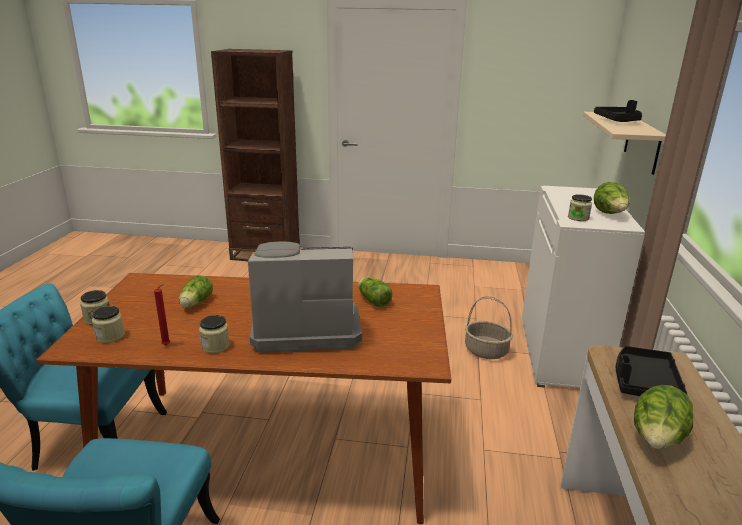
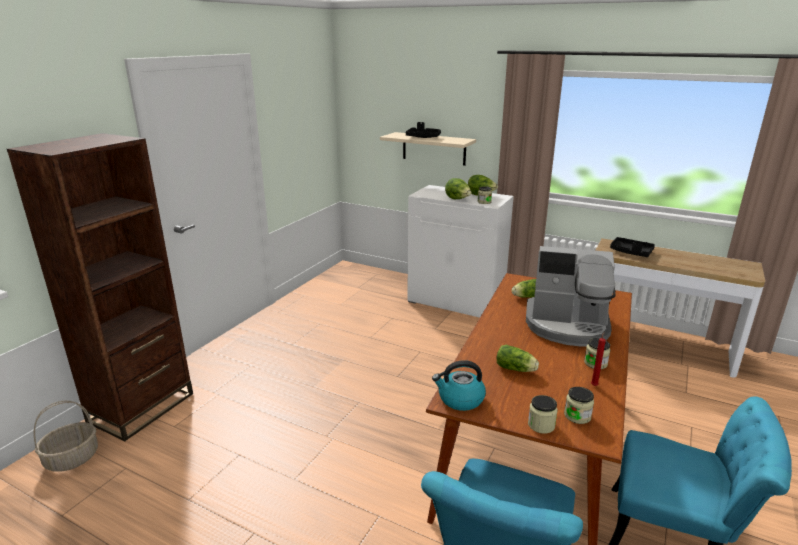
camera: 70 degrees left, 0 degrees up
(141, 283) = (460, 399): none -> kettle
(305, 327) = (567, 325): coffee machine -> coffee machine turned 90 degrees counterclockwise
(486, 351) = (440, 326): basket -> basket (72, 458)
(657, 440) = (678, 262): lettuce -> lettuce (458, 199)

